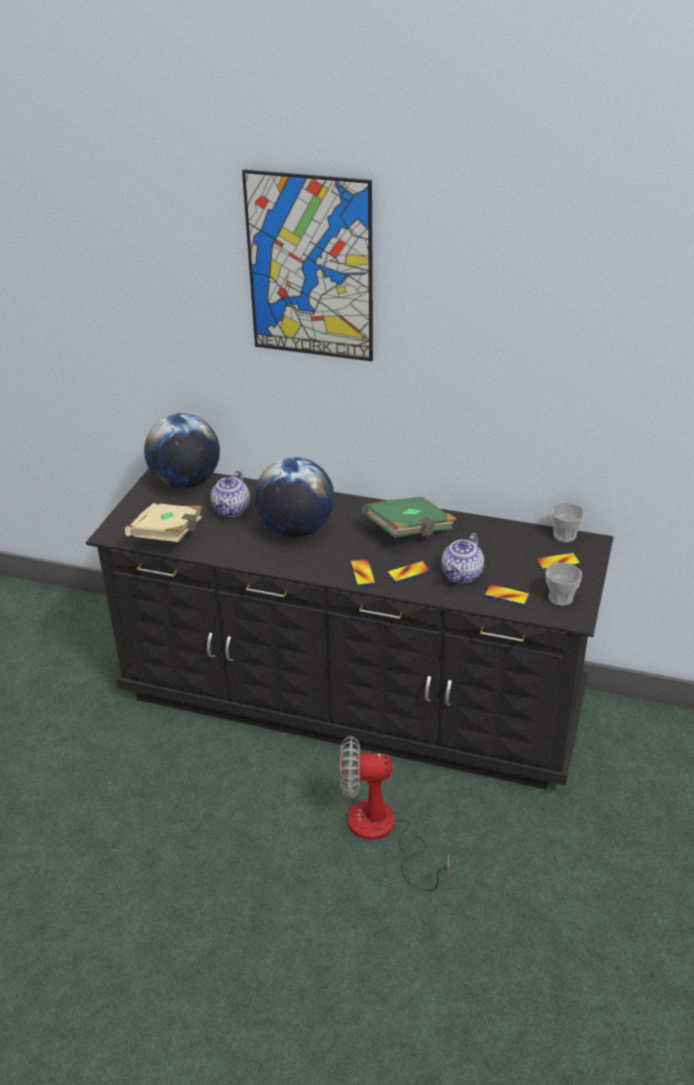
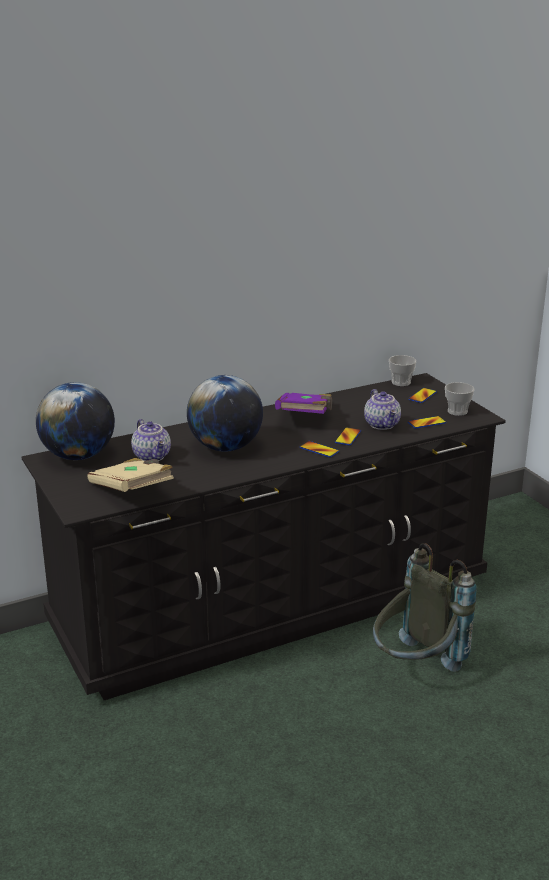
camera: 45 degrees left, 10 degrees down
(310, 267) = (180, 200): picture -> none
(382, 832) = (415, 668): fan -> grey backpack
(410, 531) = (305, 417): green book -> purple book

